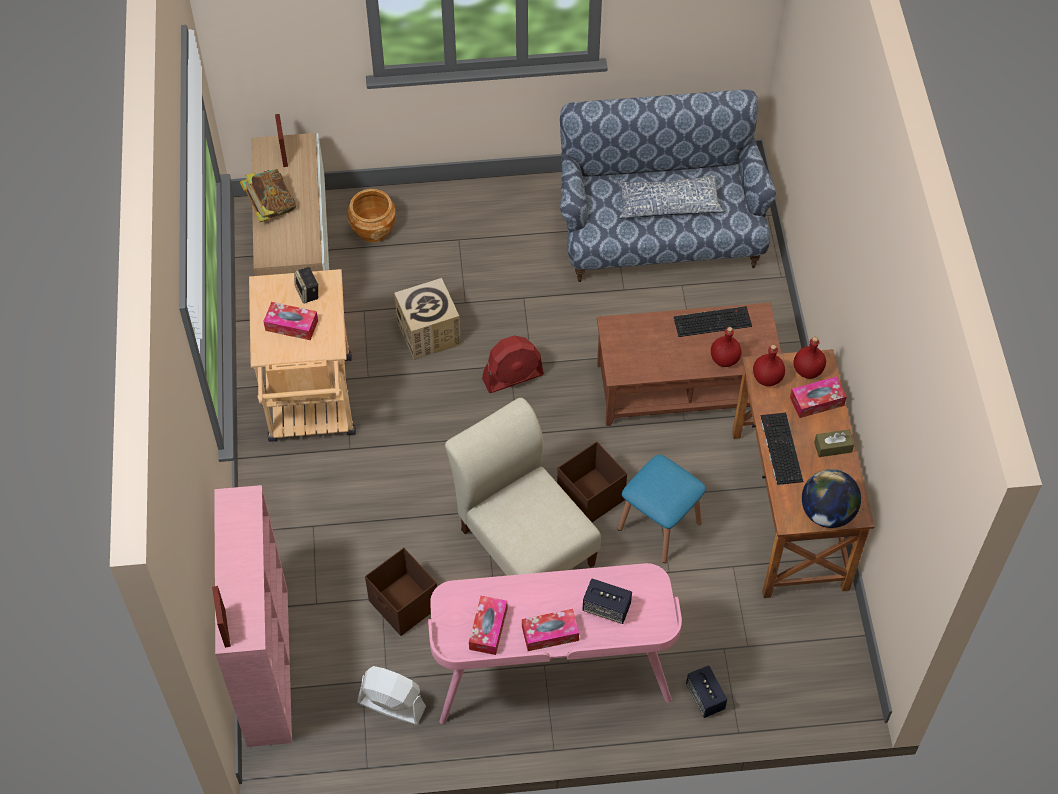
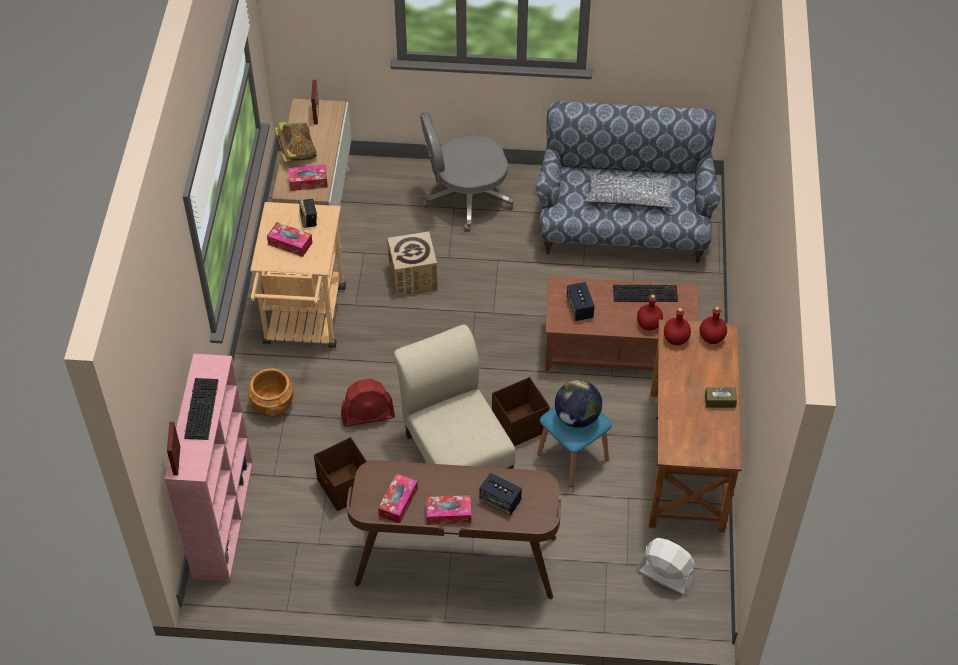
camera: 10 degrees right, 5 degrees down
(373, 230) = (385, 191): brown planter -> brown planter (273, 405)
(391, 704) = (317, 564): white fan -> white fan (665, 575)
(470, 226) = (466, 199): none -> grey office chair
(513, 377) = (475, 321): red fan -> red fan (368, 415)
(552, 676) = (456, 562): pink desk -> brown desk
(705, 697) = (582, 599): speaker -> speaker (579, 308)
(780, 448) = (674, 395): keyboard -> keyboard (200, 408)
(817, 401) = (714, 363): tissue box -> tissue box (308, 182)
(827, 513) = (703, 452): globe -> globe (577, 417)

